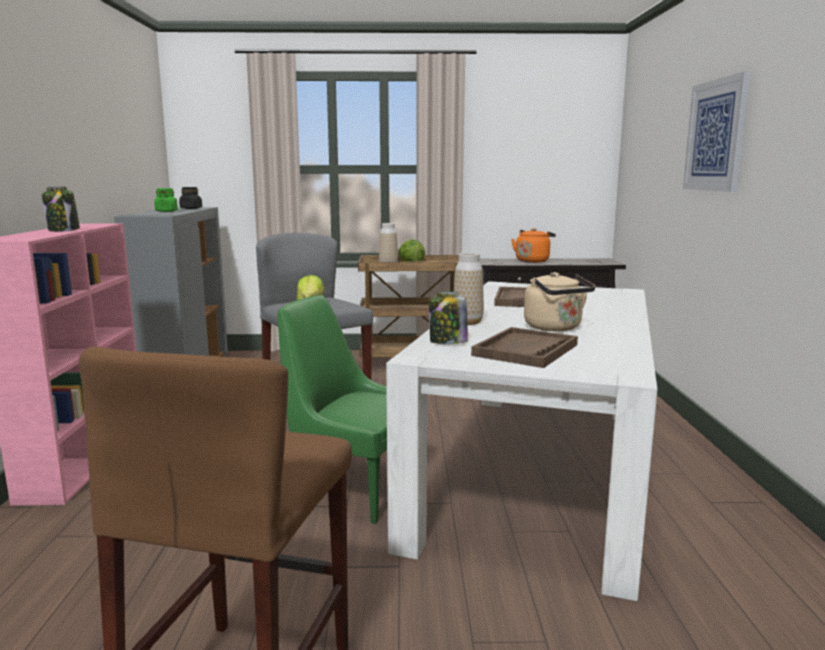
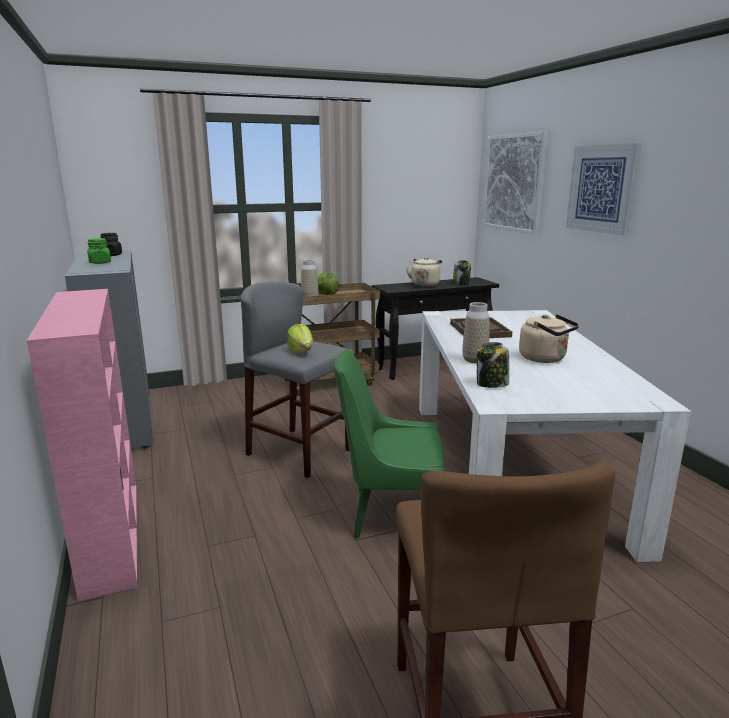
camera: 20 degrees left, 5 degrees up
(64, 230) = (81, 308): jar -> jar (461, 283)
(525, 350) = (558, 385): brown tray -> none
(533, 261) = (425, 284): orange kettle -> beige kettle
(645, 141) = (514, 183): none -> picture

